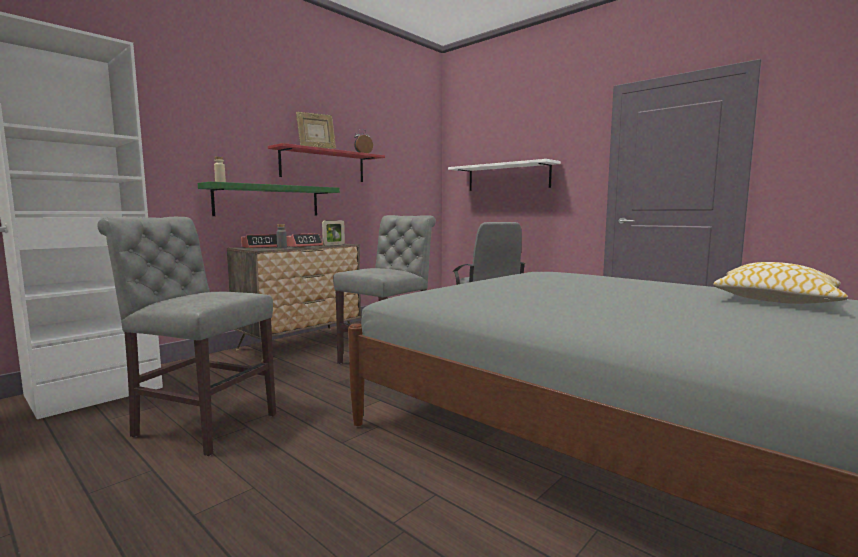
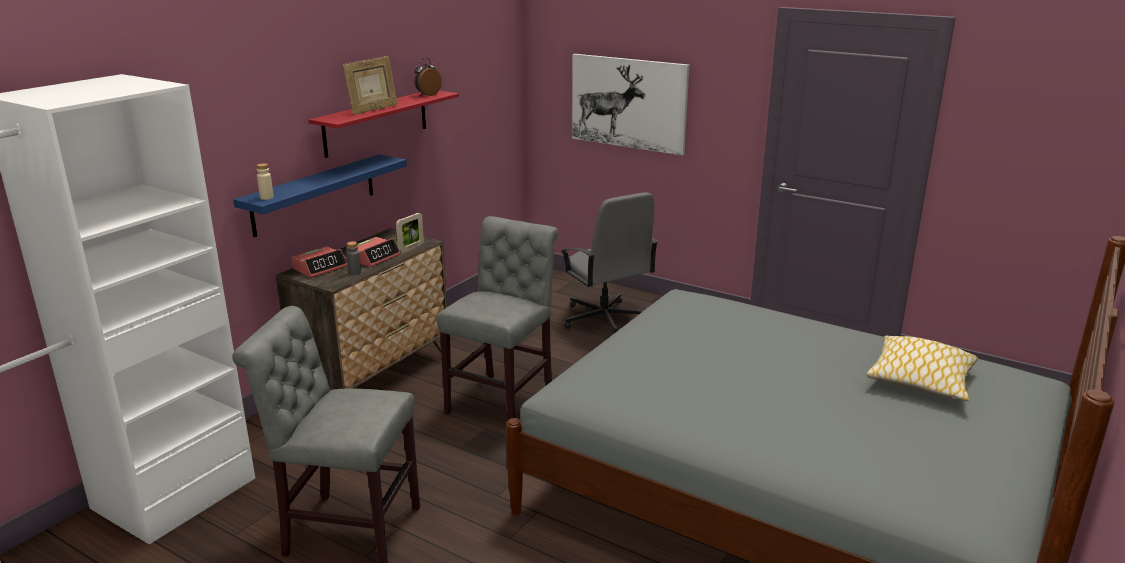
camera: 10 degrees left, 15 degrees up
(268, 200) = (314, 194): green shelf -> blue shelf
(508, 177) = (628, 103): white shelf -> picture

